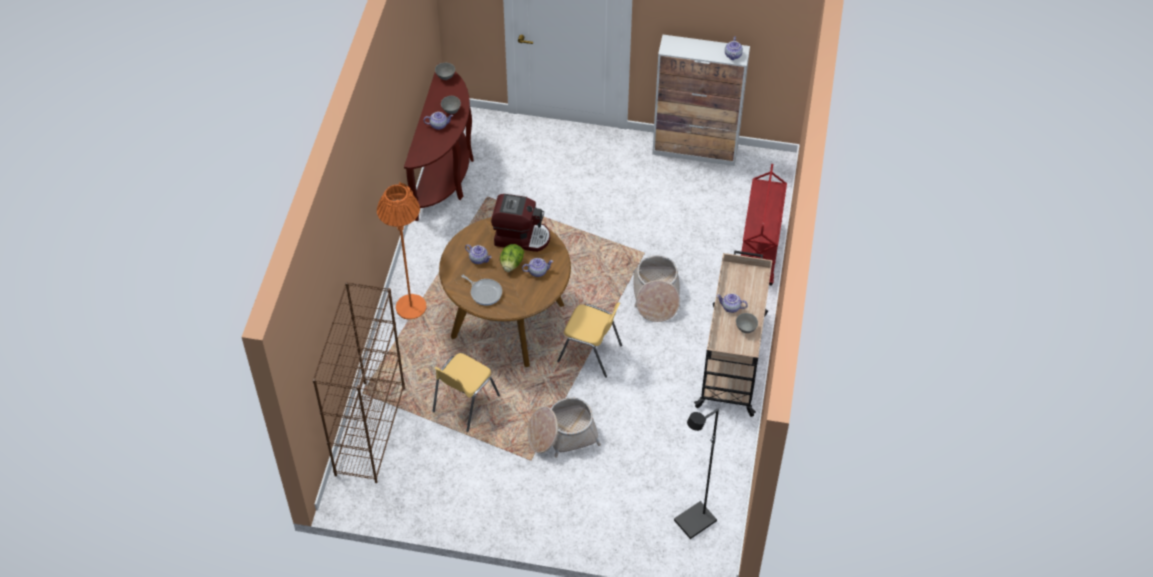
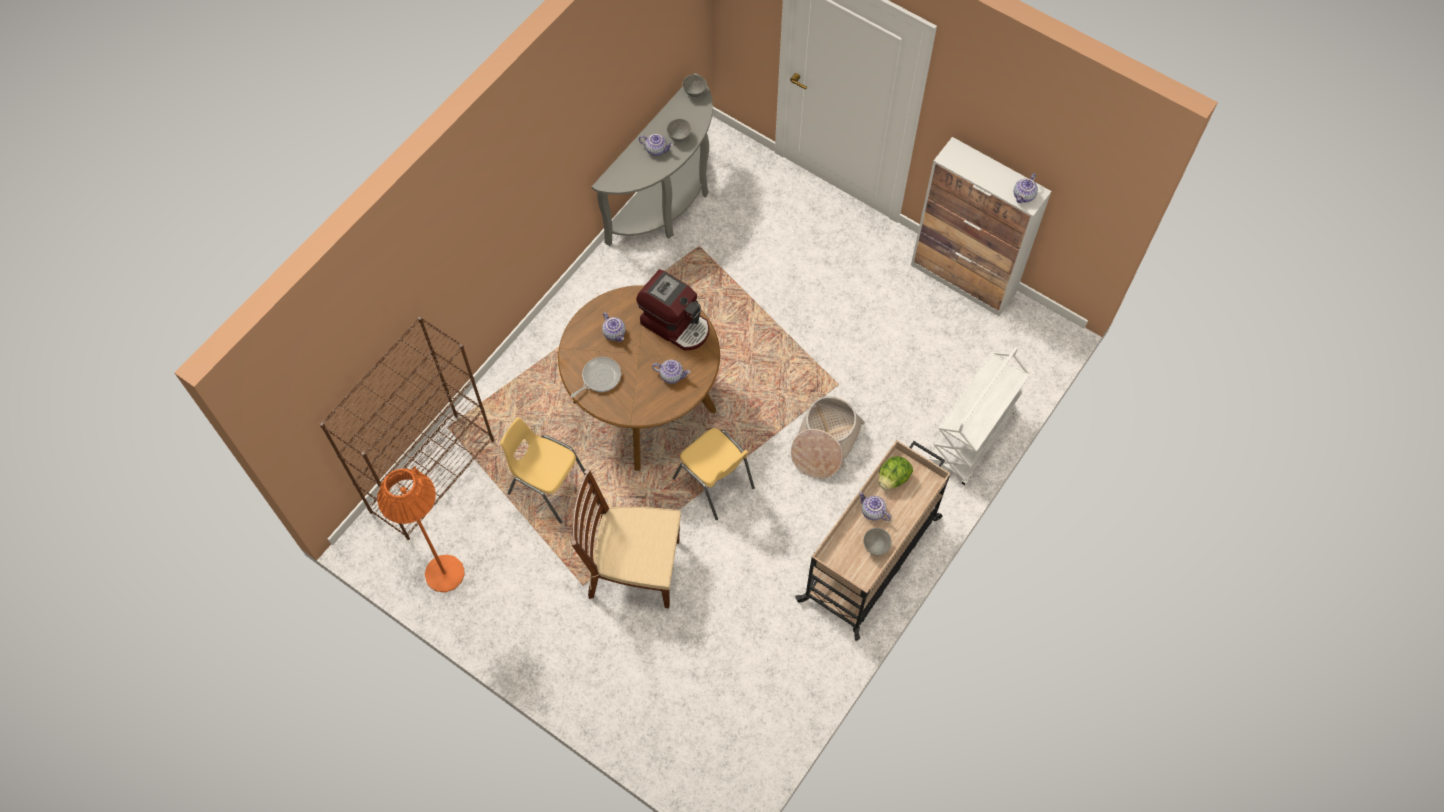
camera: 25 degrees right, 10 degrees up
(411, 307) = (550, 346): orange floor lamp -> orange floor lamp (444, 573)
(445, 175) = (667, 203): brown console table -> grey console table
(465, 403) = (547, 486): yellow chair -> yellow chair turned 60 degrees clockwise
(484, 292) = (599, 377): frying pan -> frying pan turned 105 degrees counterclockwise
(511, 264) = (647, 354): lettuce -> lettuce (893, 478)
(562, 434) = (633, 568): basket -> brown chair
(695, 522) = (724, 742): black floor lamp -> none
(759, 253) = (972, 438): red cart -> white cart

